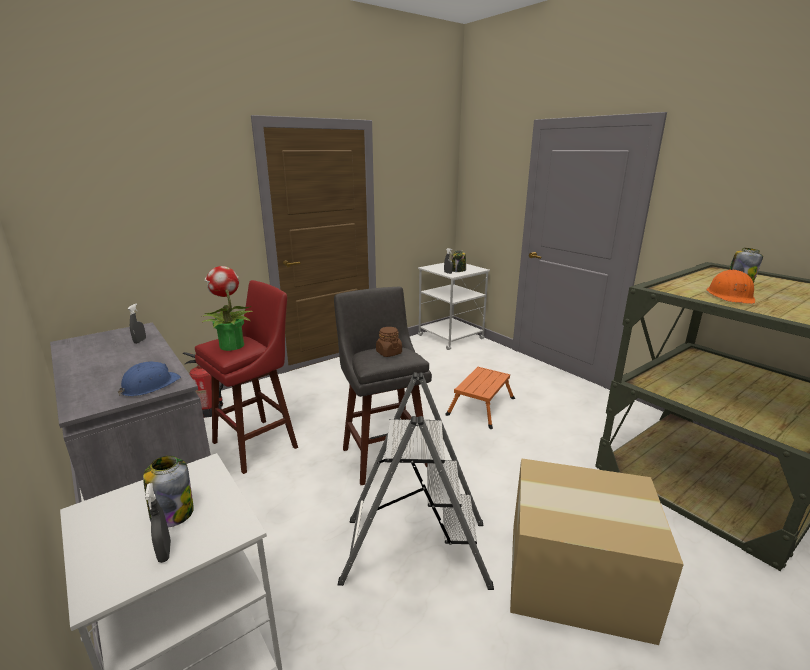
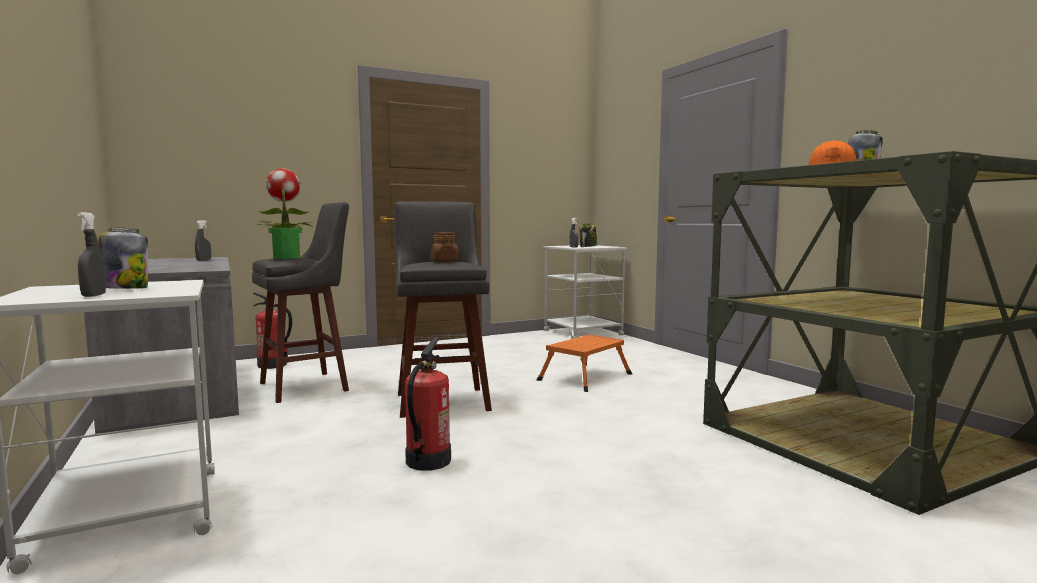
camera: 10 degrees right, 15 degrees down
(150, 385) = (185, 269): blue hard hat -> none
(258, 443) = (308, 386): red stool -> grey stool
(413, 549) = (427, 461): grey step ladder -> fire extinguisher
(578, 579) = (620, 497): cardboard box -> none

